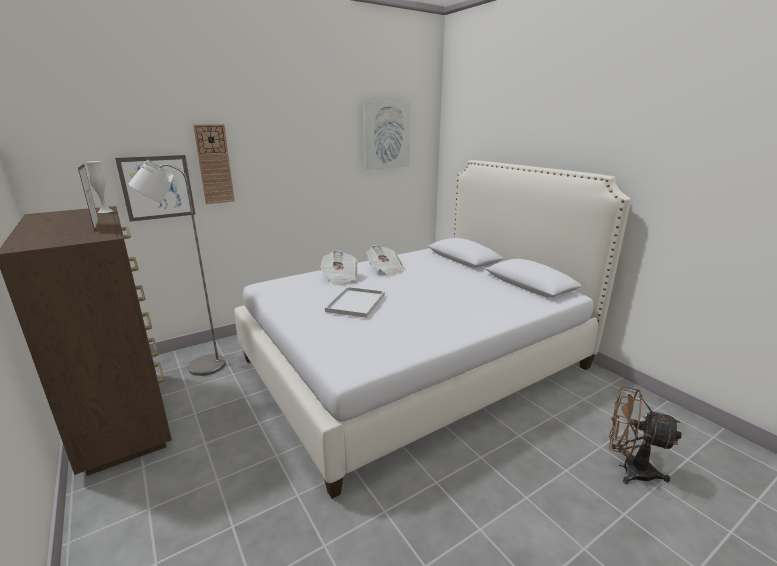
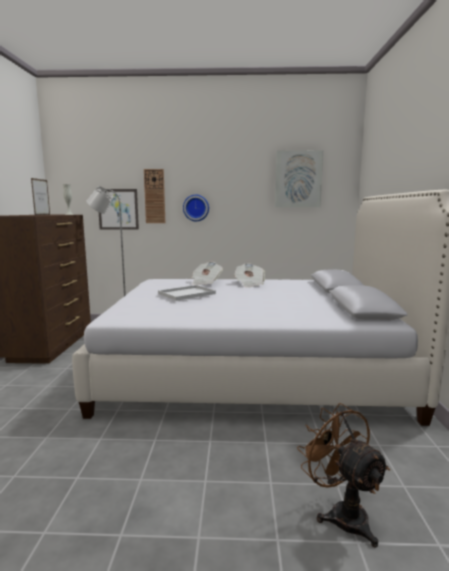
camera: 35 degrees right, 10 degrees down
(274, 177) = (196, 208): none -> wall clock

